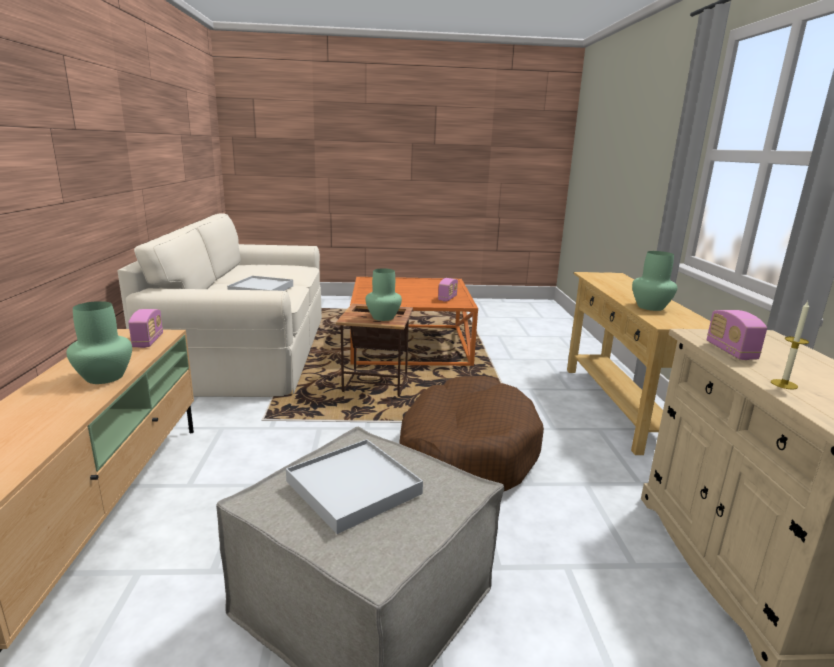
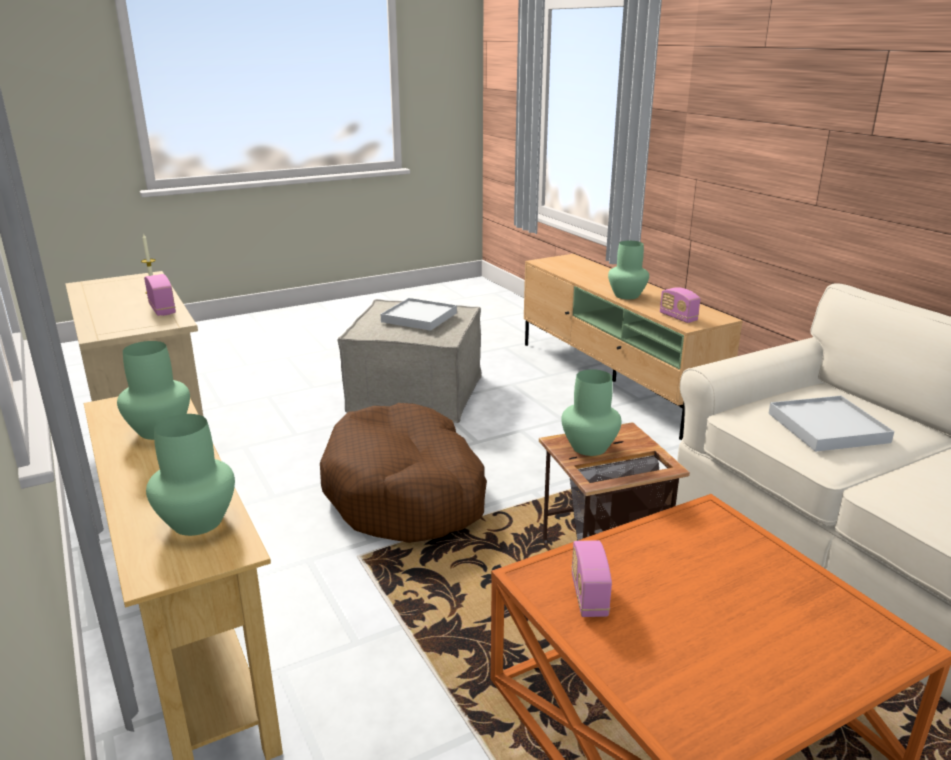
camera: 155 degrees right, 5 degrees up
(606, 280) = (197, 522): none -> green vase

